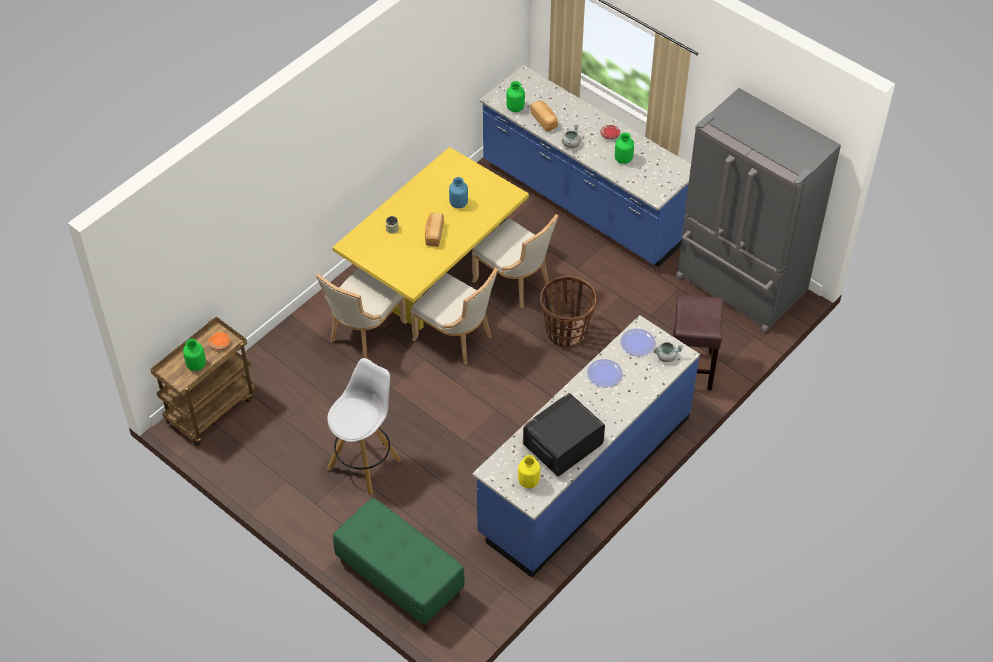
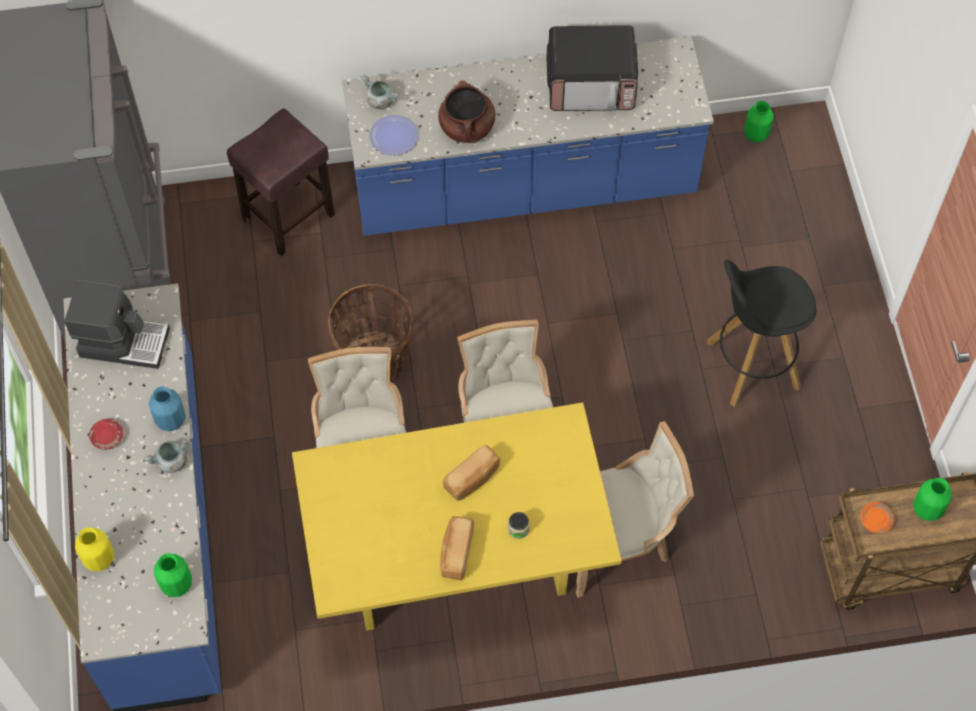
camera: 140 degrees left, 10 degrees up
(365, 463) = (750, 365): white stool -> black stool
(399, 579) = (813, 215): green bench -> none
(459, 203) = (395, 504): blue vase -> blue vase (170, 420)
(528, 481) = (661, 73): yellow vase -> yellow vase (98, 559)
(544, 121) = (163, 529): bread -> bread (455, 552)
(604, 374) = (467, 127): plate -> brown cooking pot
(623, 159) = (135, 385): green vase -> green vase (756, 134)
(651, 171) = (124, 341): none -> coffee machine

